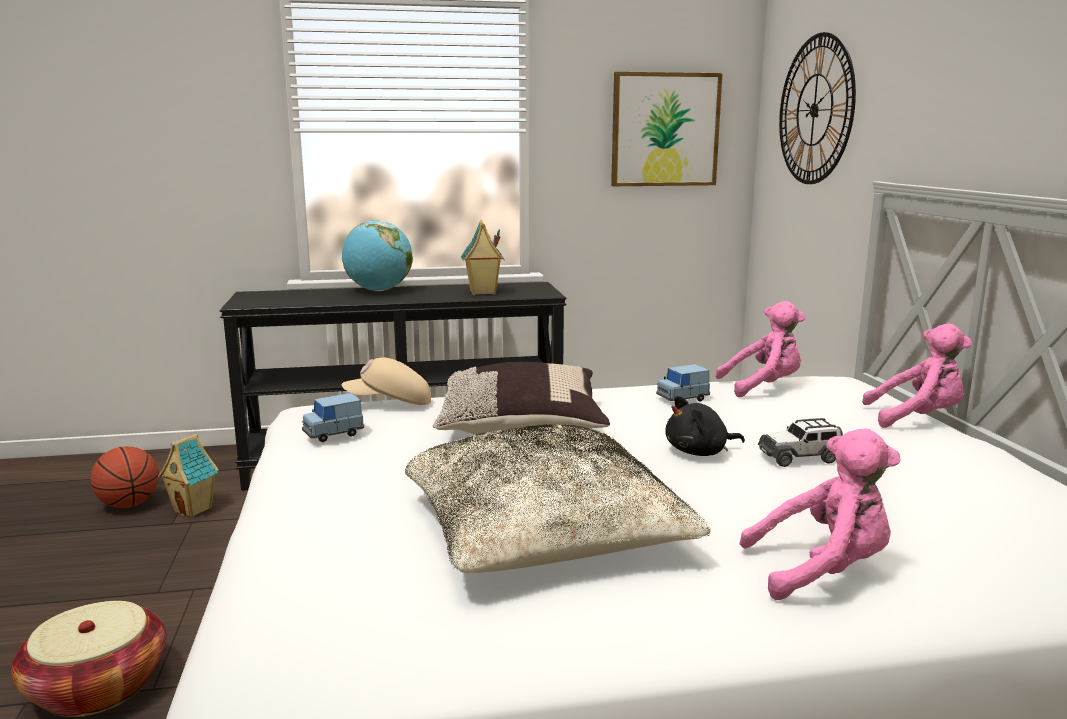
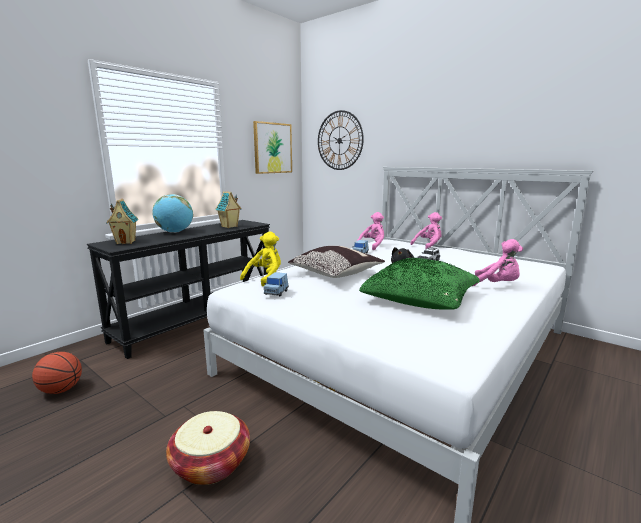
camera: 40 degrees left, 0 degrees up
(194, 509) = (114, 376): toy house -> toy house (126, 242)
(389, 404) = (265, 278): beige cap -> yellow plush toy
(544, 530) = (420, 298): beige pillow -> green pillow
(822, 571) = (496, 285): pink plush toy -> pink plush toy turned 75 degrees clockwise

